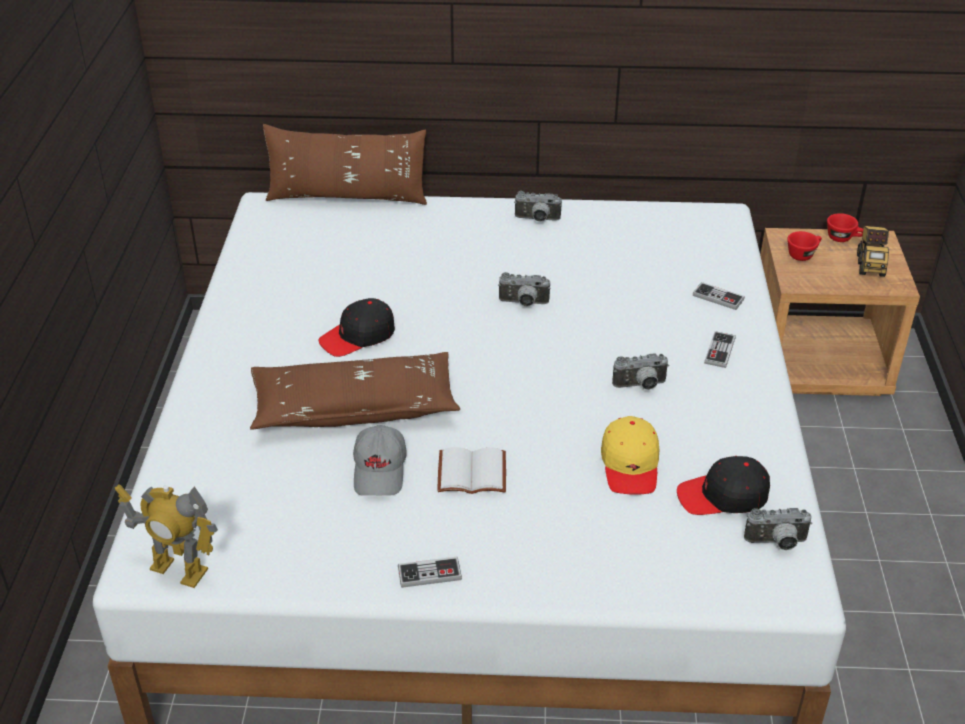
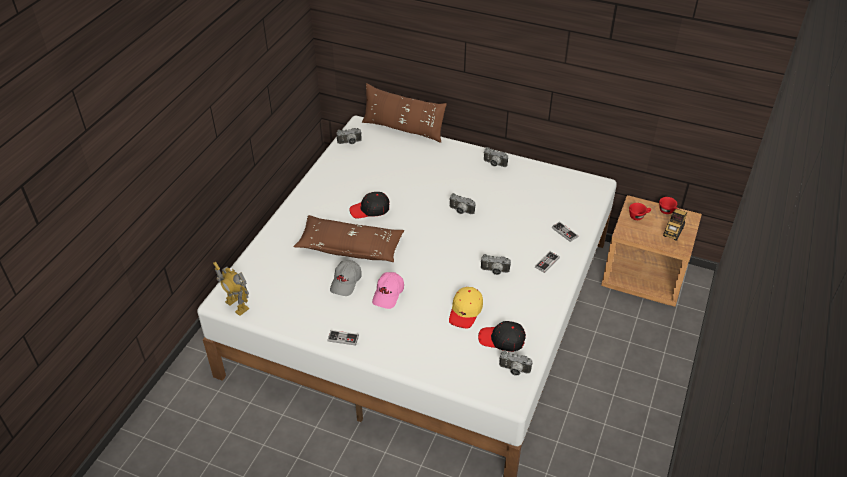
camera: 20 degrees right, 5 degrees up
(261, 237) = (350, 143): none -> camera
(473, 471) = (388, 294): white book -> pink cap

